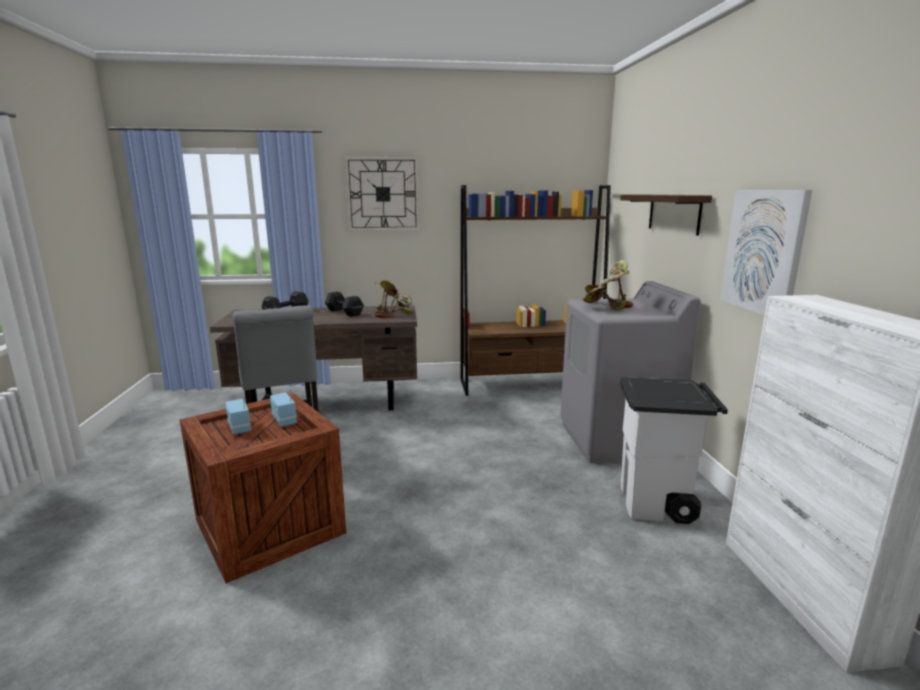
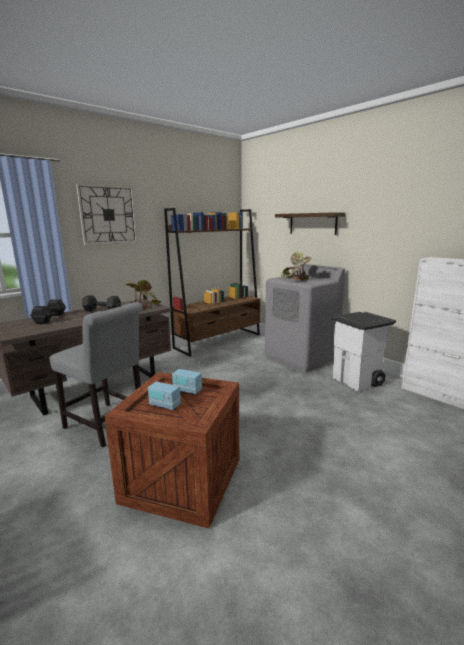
camera: 35 degrees left, 0 degrees up
(763, 251) = (389, 239): picture -> none

